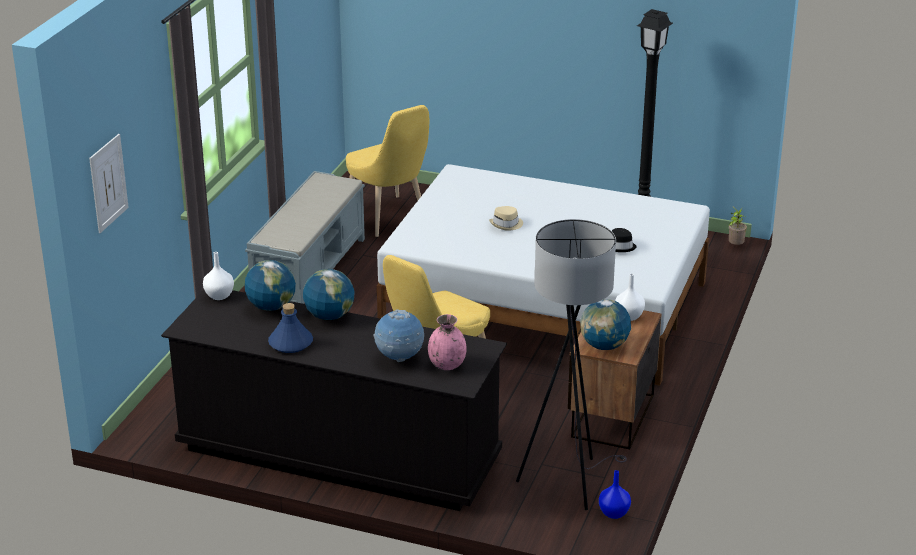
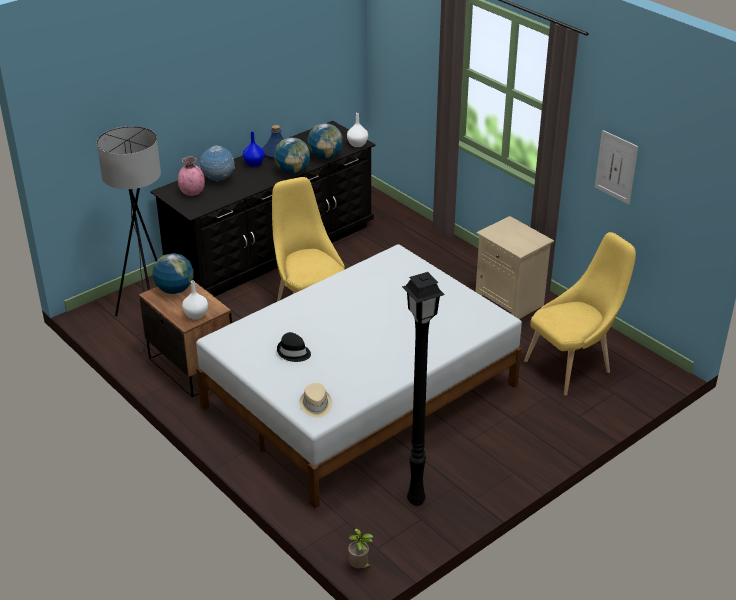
camera: 120 degrees right, 5 degrees up
(108, 183) = (393, 39): picture -> picture (616, 167)
(310, 271) = (510, 301): grey bench -> beige nightstand
(389, 219) = (572, 365): yellow chair -> yellow chair turned 150 degrees clockwise
(507, 224) = (383, 311): beige hat -> beige hat (315, 405)
(613, 513) = (100, 324): blue vase -> blue vase (254, 164)

